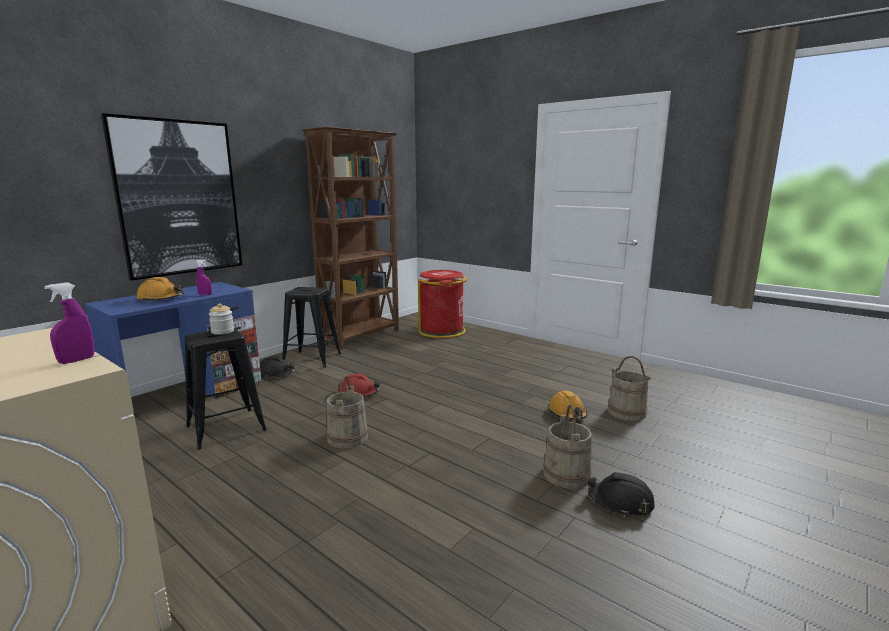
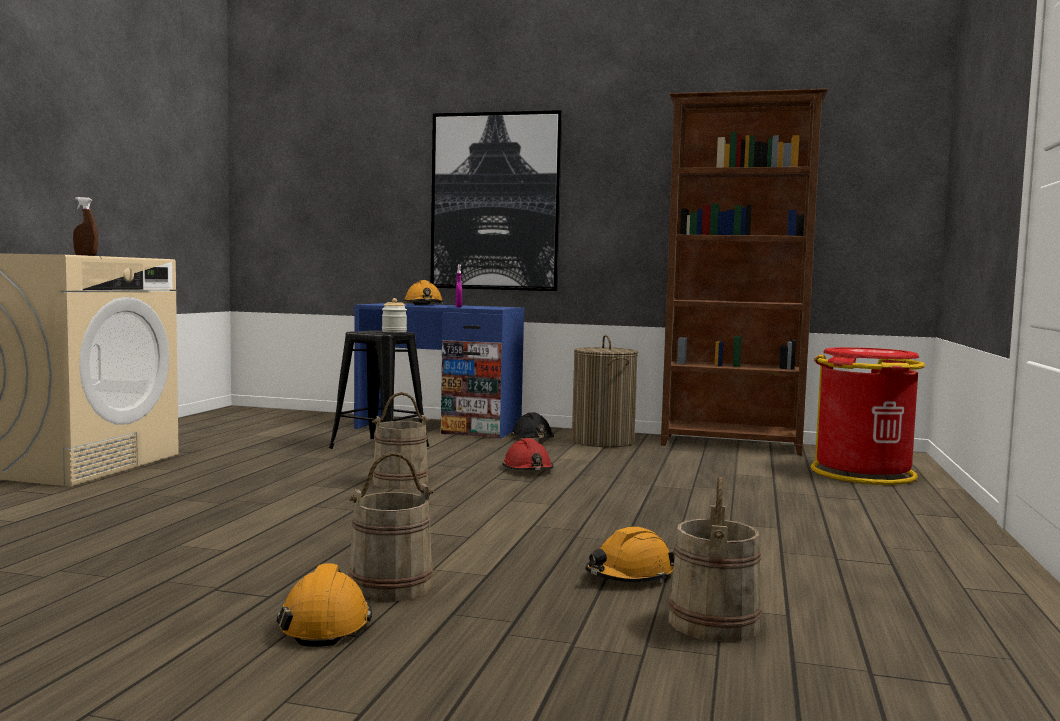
camera: 65 degrees right, 10 degrees down
(77, 360) = (85, 255): purple spray bottle -> brown spray bottle
(311, 359) = (603, 441): black stool -> laundry basket
(620, 503) = (325, 624): black hard hat -> orange hard hat

